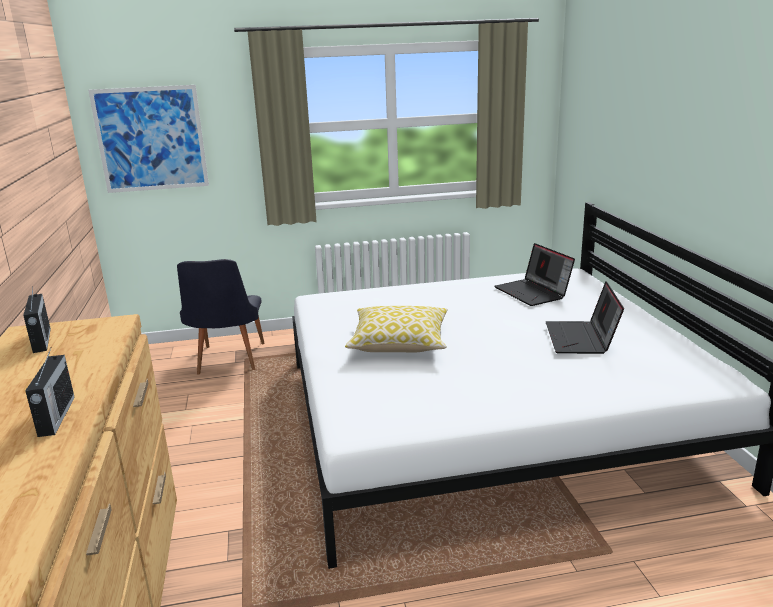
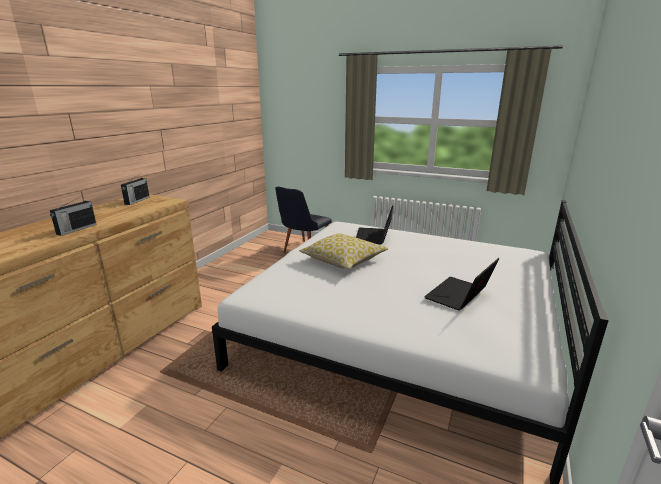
camera: 35 degrees right, 0 degrees up
(151, 139) = (294, 118): picture -> none
(533, 292) = (477, 257): laptop -> laptop (374, 237)

